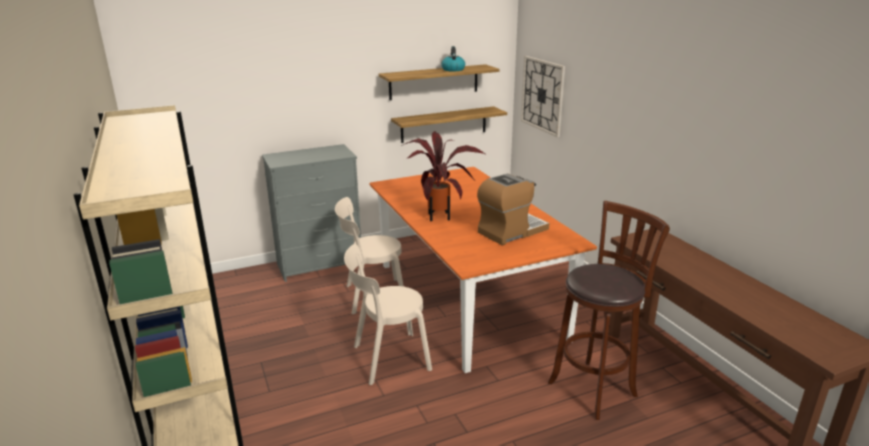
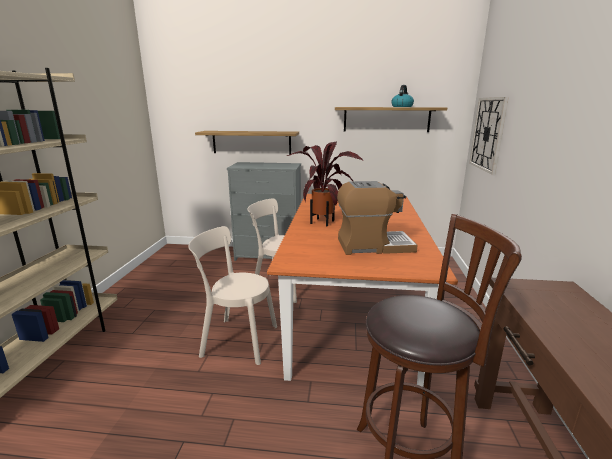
camera: 30 degrees right, 5 degrees down
(444, 124) = (393, 159): shelf -> shelf (251, 142)

